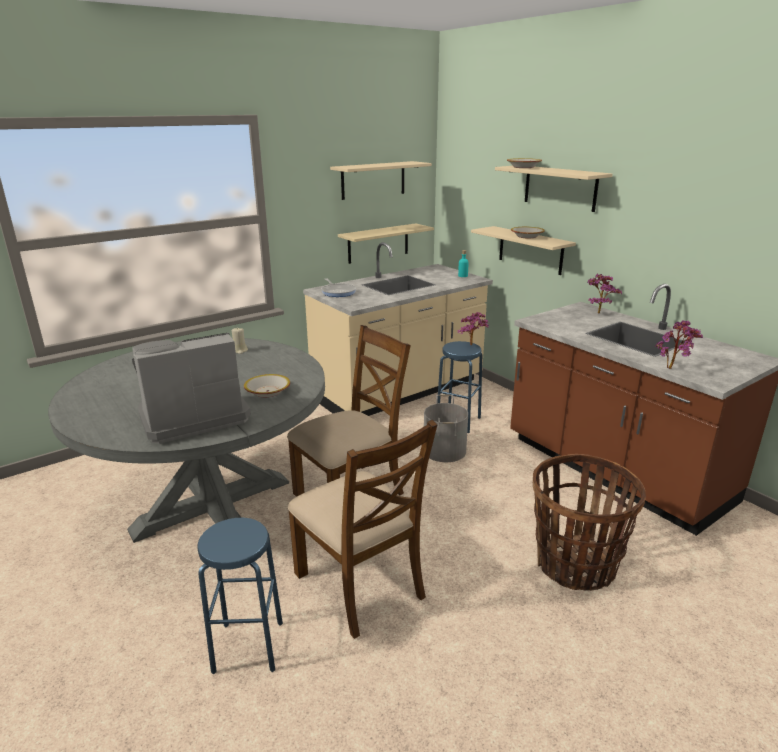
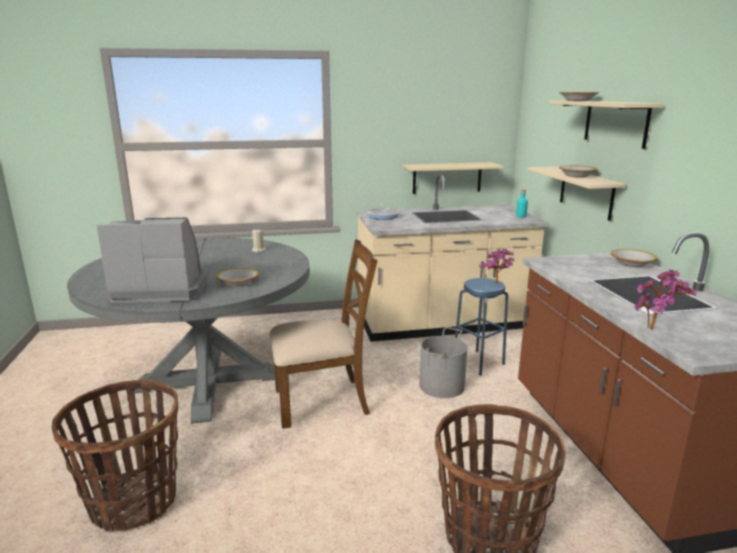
camera: 25 degrees right, 5 degrees down
(248, 647) = (133, 501): blue stool -> basket
(360, 585) = (262, 482): brown chair -> none
(373, 180) = (445, 116): beige shelf -> none
(598, 312) = (632, 263): potted plant -> bowl

